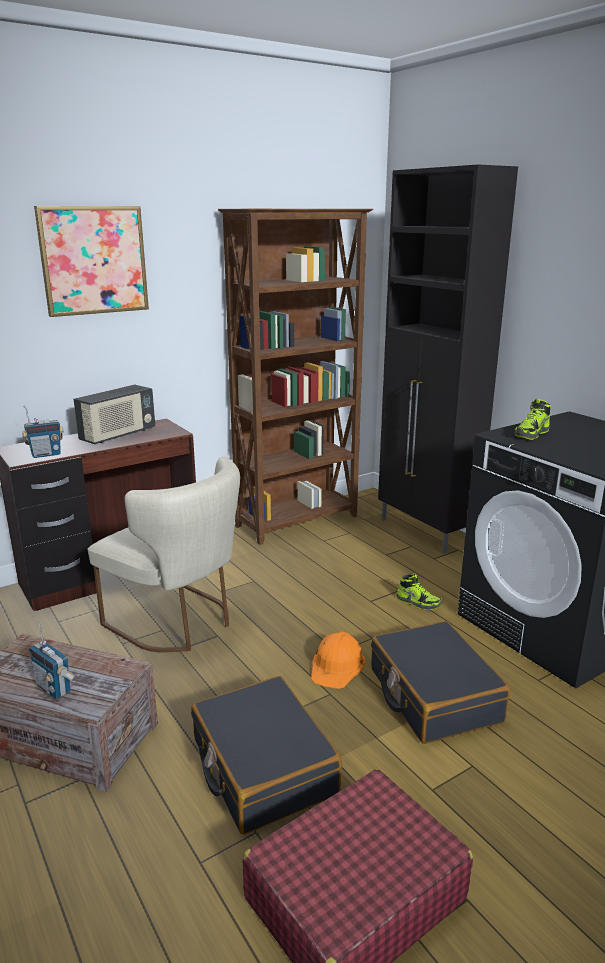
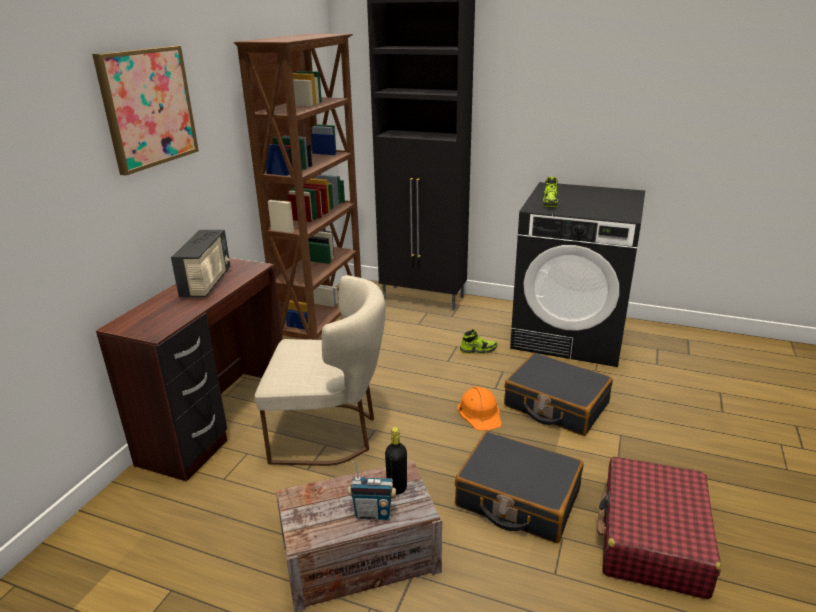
camera: 35 degrees left, 5 degrees up
(46, 454) = (171, 320): radio -> none
(102, 677) = (397, 487): none -> black bottle

